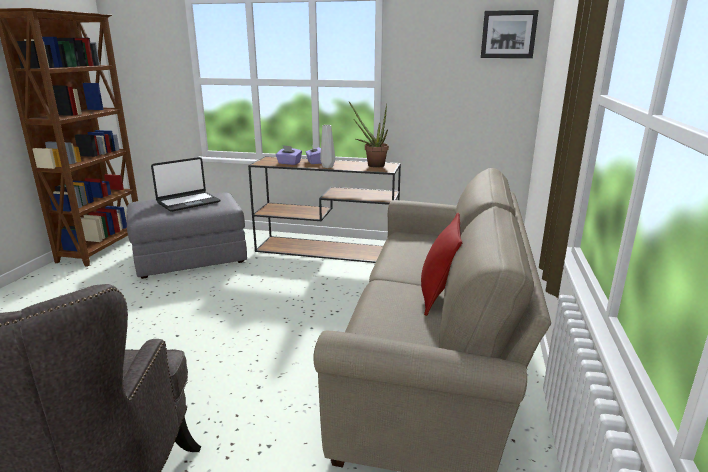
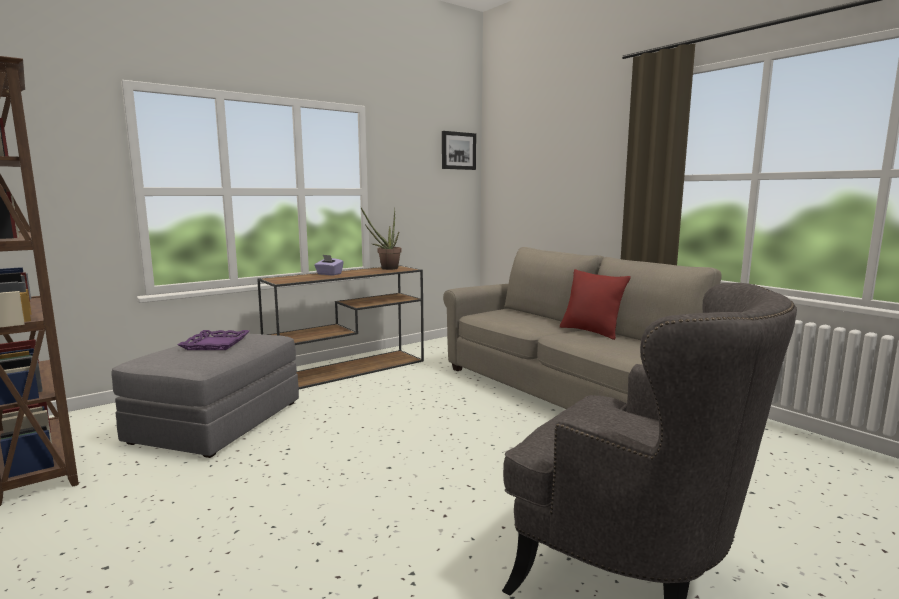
camera: 50 degrees left, 10 degrees down
(188, 202) = (215, 344): laptop -> purple tray
(289, 163) = (309, 278): purple tissue box -> none
(328, 167) = (357, 274): grey vase -> none

